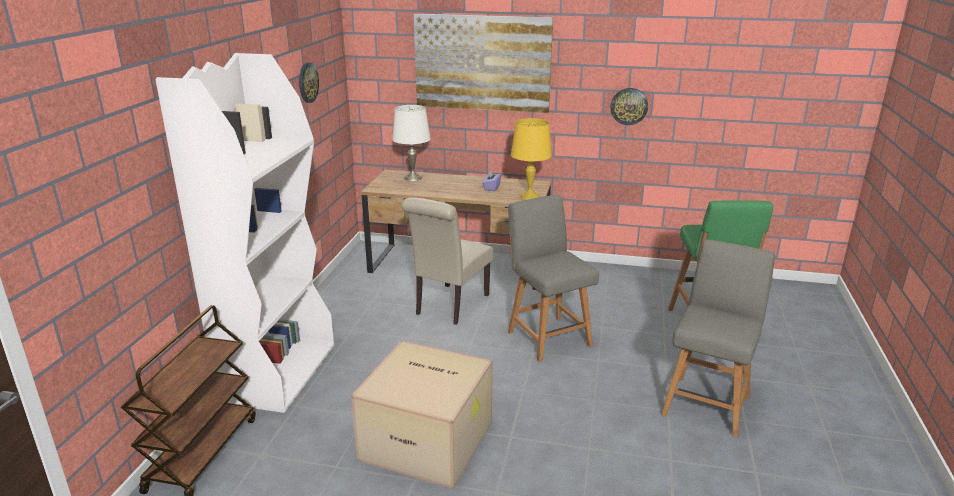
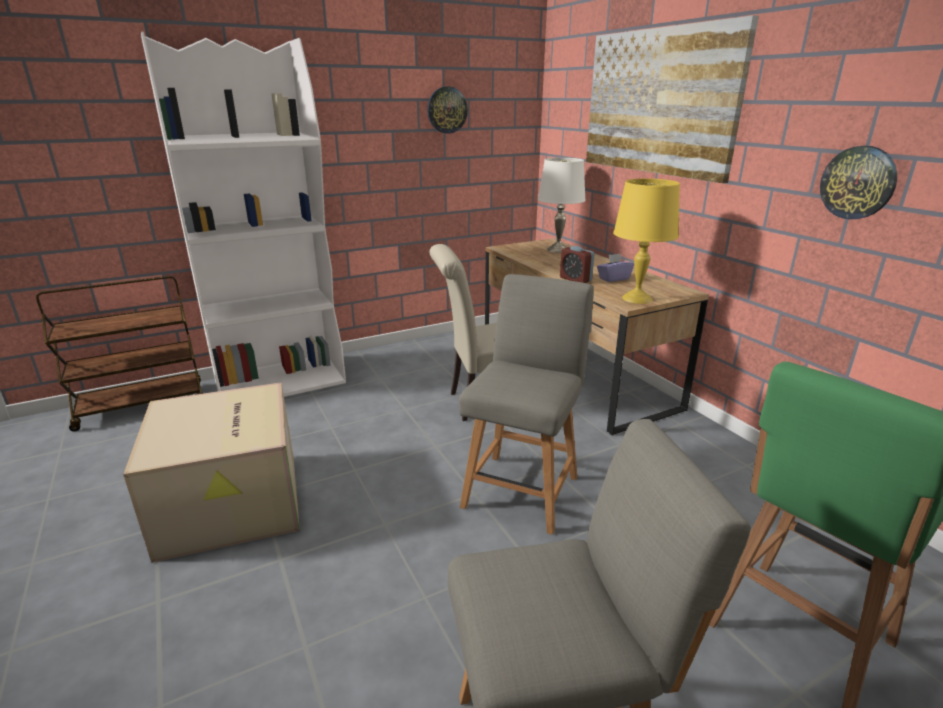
camera: 50 degrees right, 0 degrees up
(475, 196) = (575, 279): none -> alarm clock

